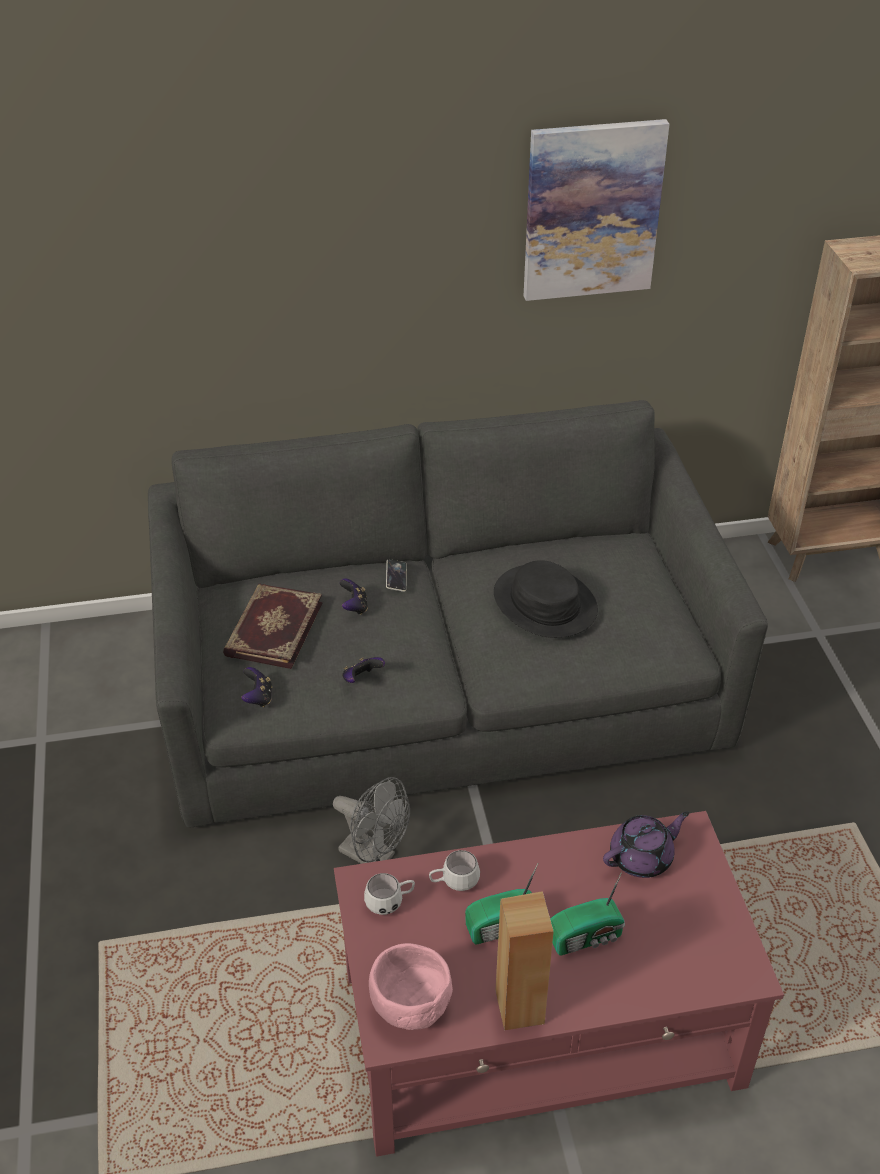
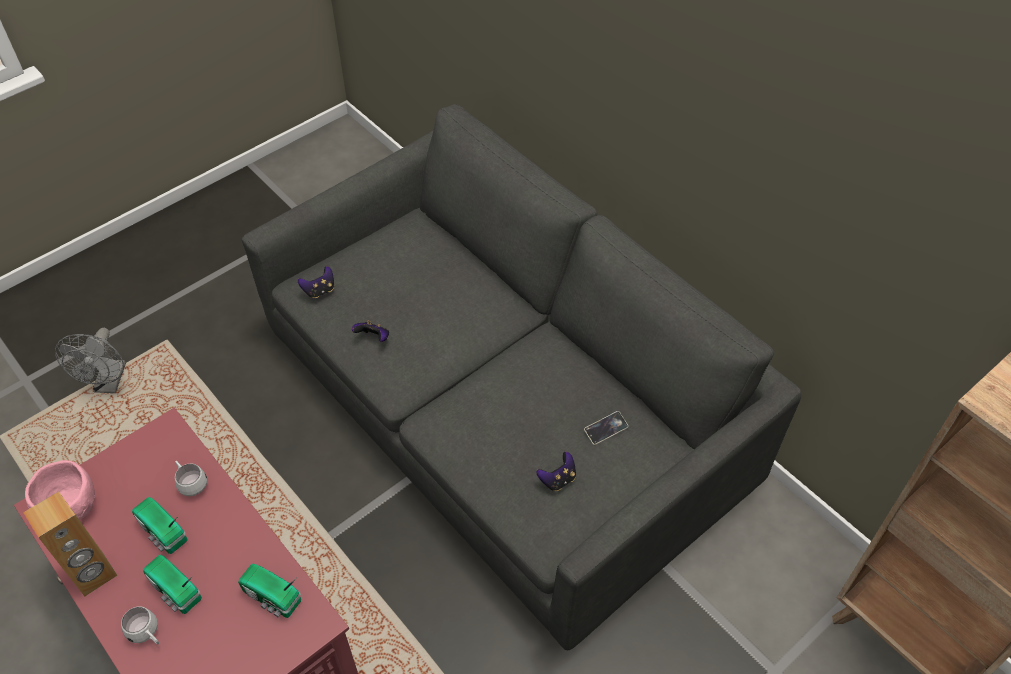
camera: 60 degrees right, 10 degrees up
(272, 629) = (390, 263): book -> none
(354, 607) = (444, 296): game controller -> game controller (558, 479)
(374, 856) = (310, 449): grey fan -> grey fan (109, 384)
(390, 902) = (156, 454): white mug -> white mug (147, 634)
(396, 577) = (497, 306): phone -> phone (606, 429)
(544, 603) = (533, 413): black hat -> none
(592, 210) = (793, 140): picture -> none
(642, 857) = (273, 598): purple teapot -> radio

